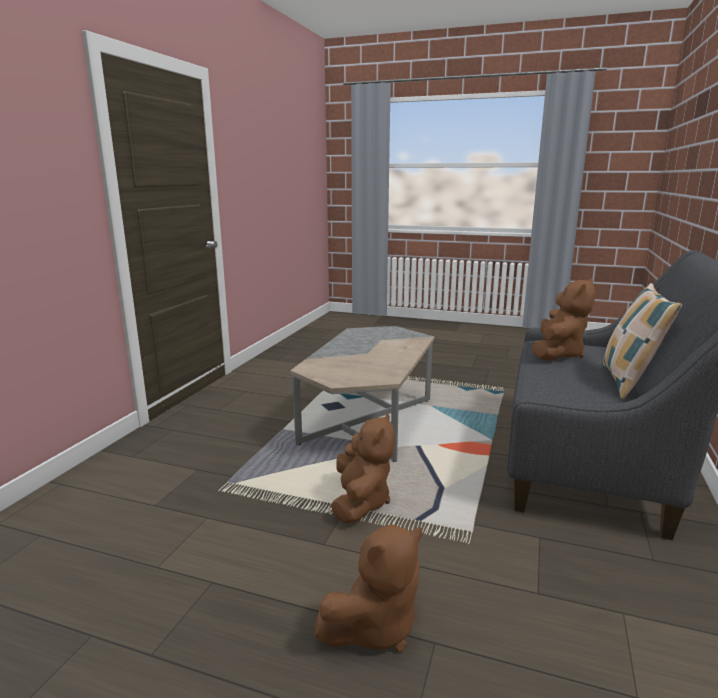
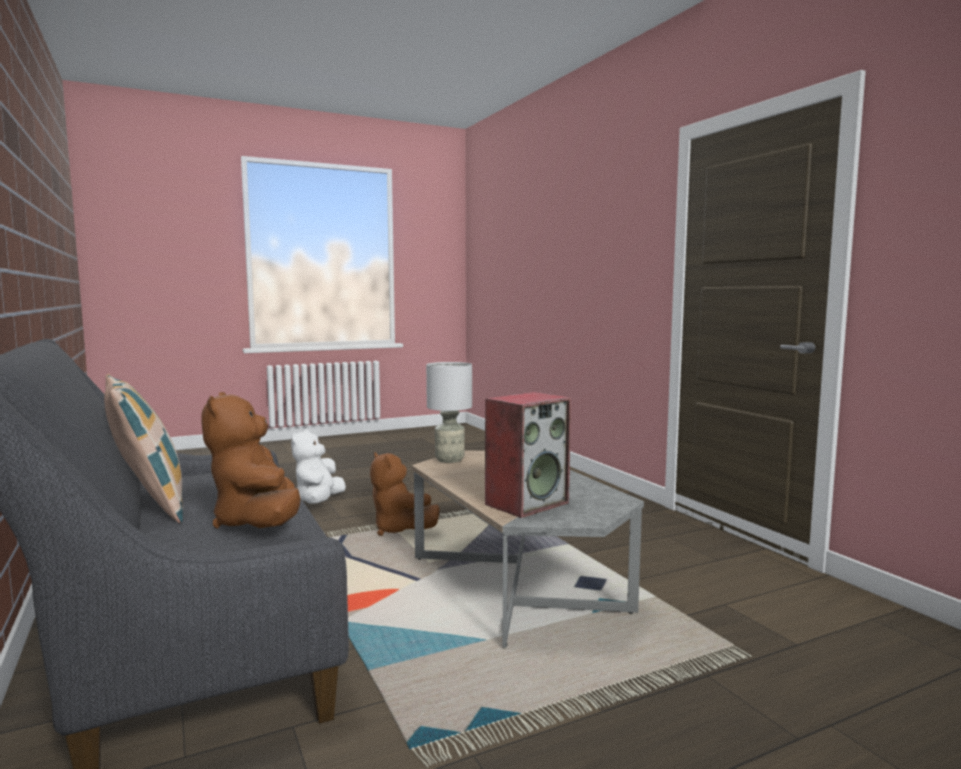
camera: 135 degrees right, 10 degrees down
(363, 378) = (450, 460): none -> grey table lamp
(375, 626) = (319, 501): brown plush toy -> white plush toy
(399, 340) = (527, 503): none -> speaker

